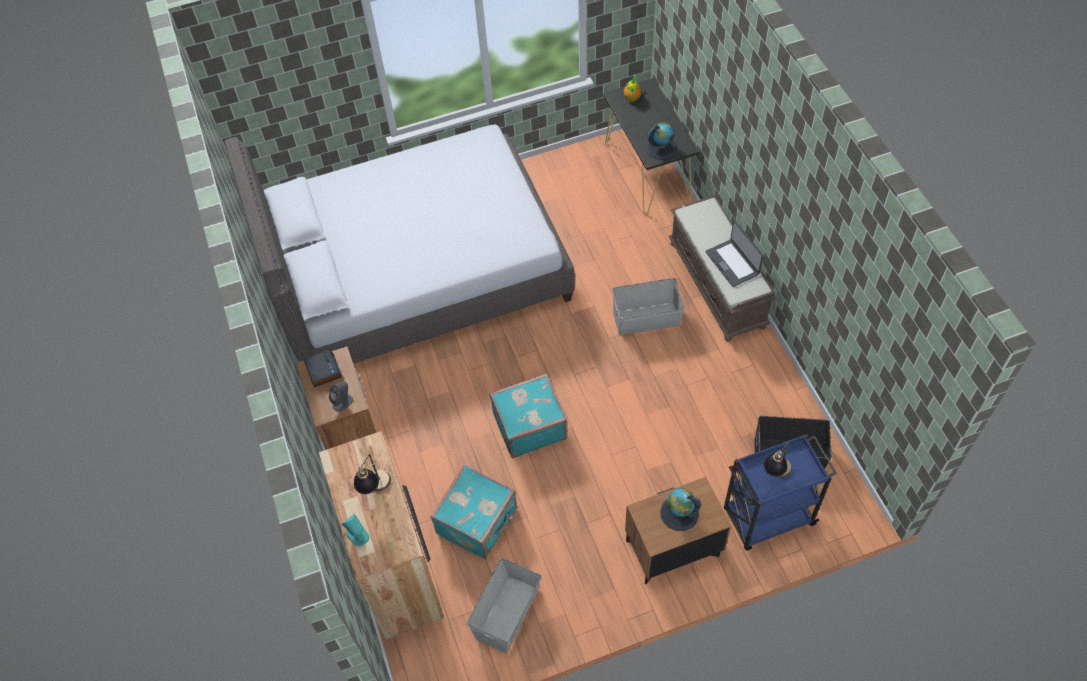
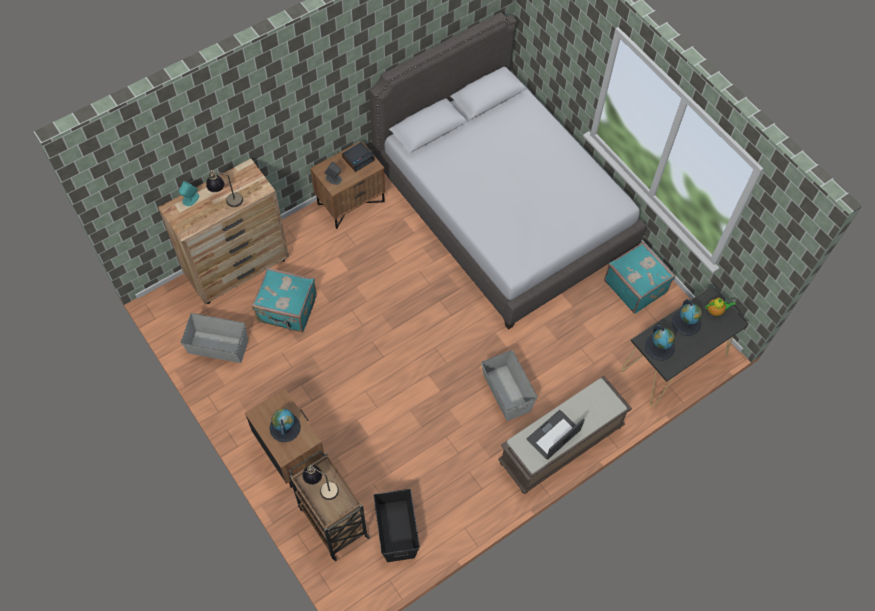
camera: 70 degrees right, 5 degrees up
(529, 426) = (377, 325): turquoise suitcase -> turquoise suitcase (635, 286)
(639, 121) = (686, 322): none -> globe
(767, 518) = (332, 520): blue cart -> brown cart

